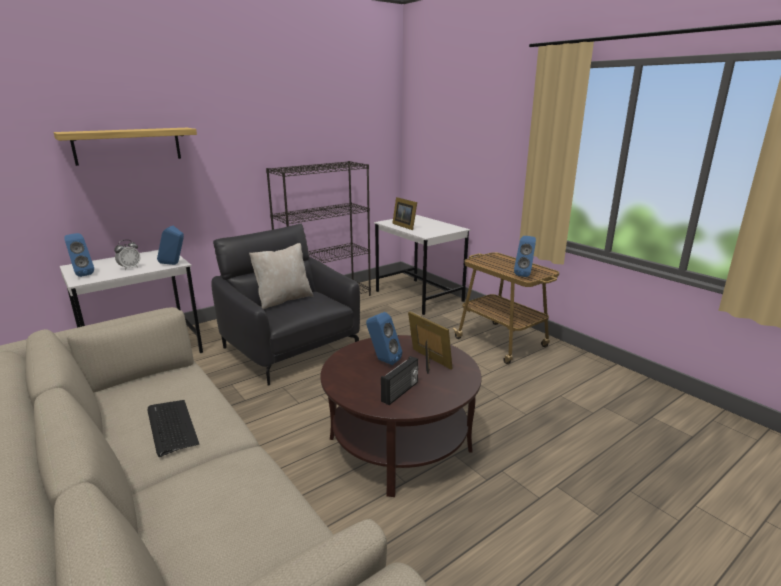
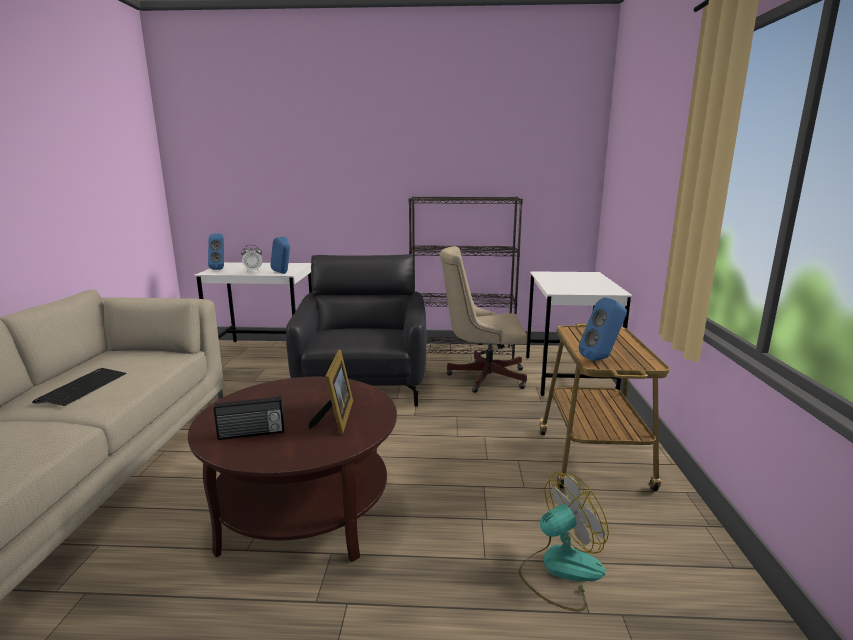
camera: 40 degrees right, 5 degrees down
(128, 145) = (286, 165): shelf -> none
(283, 300) = (357, 328): beige pillow -> none
(368, 314) = (482, 376): none -> beige office chair
(383, 360) = (302, 400): blue speaker -> none
(405, 226) = (555, 279): picture frame -> none
(560, 402) = (560, 570): none -> fan

